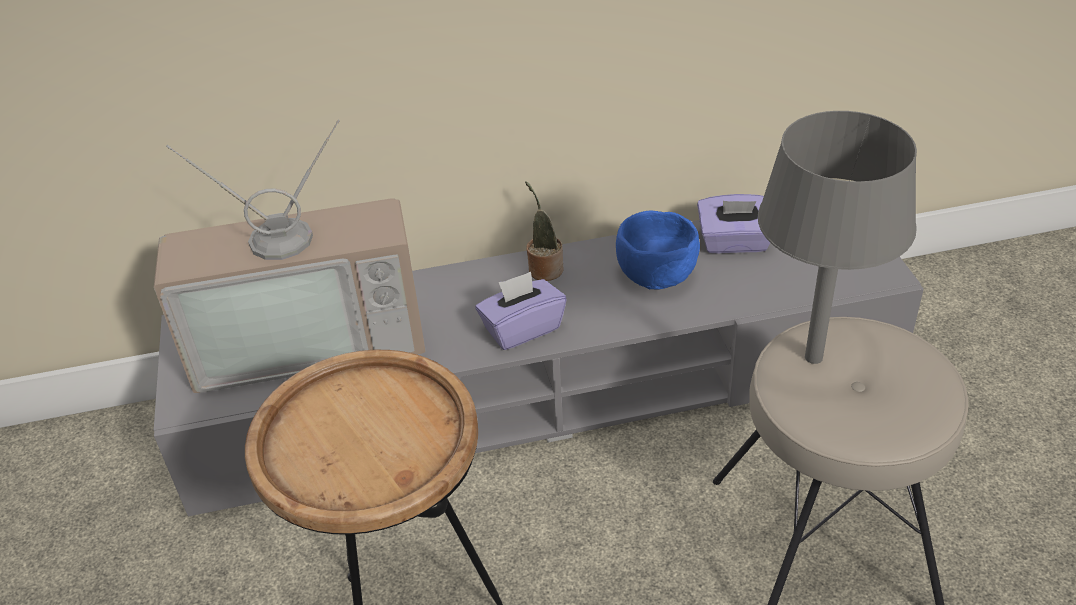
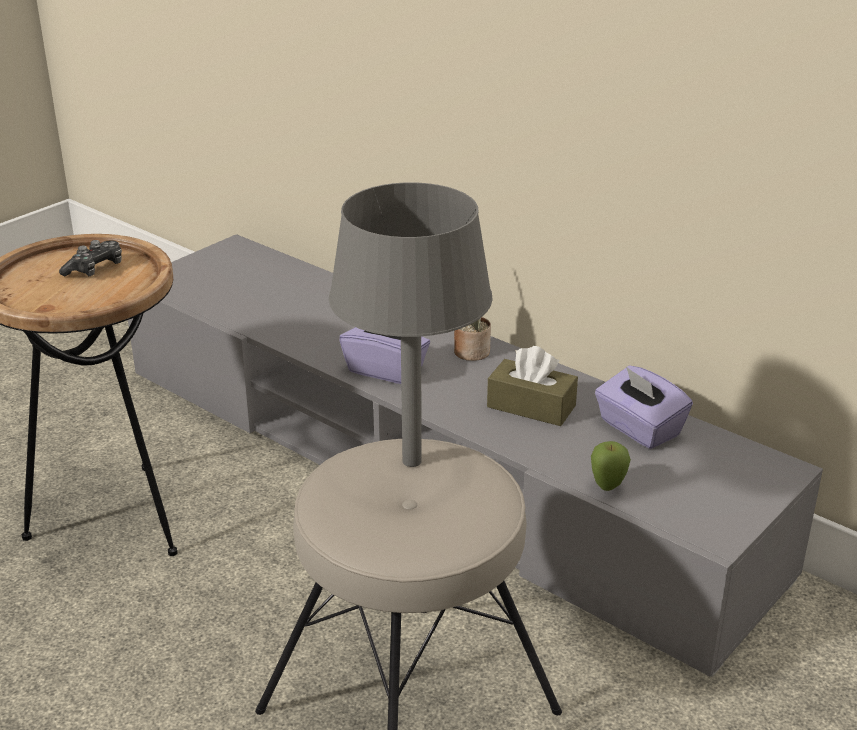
camera: 50 degrees right, 10 degrees down
(310, 337) = (275, 292): television -> none
(354, 412) = (95, 269): none -> game controller
(656, 278) = (531, 406): blue bowl -> brown tissue box
(793, 294) = (607, 487): none -> apple

